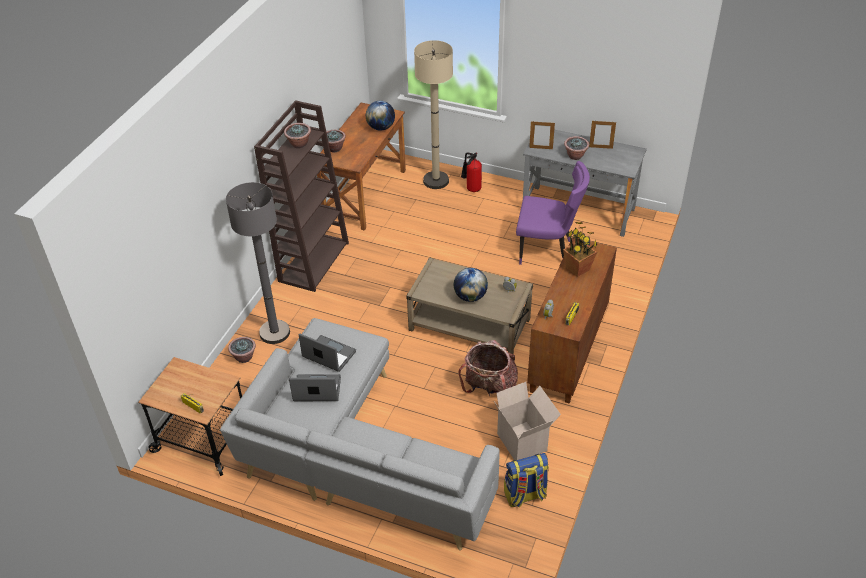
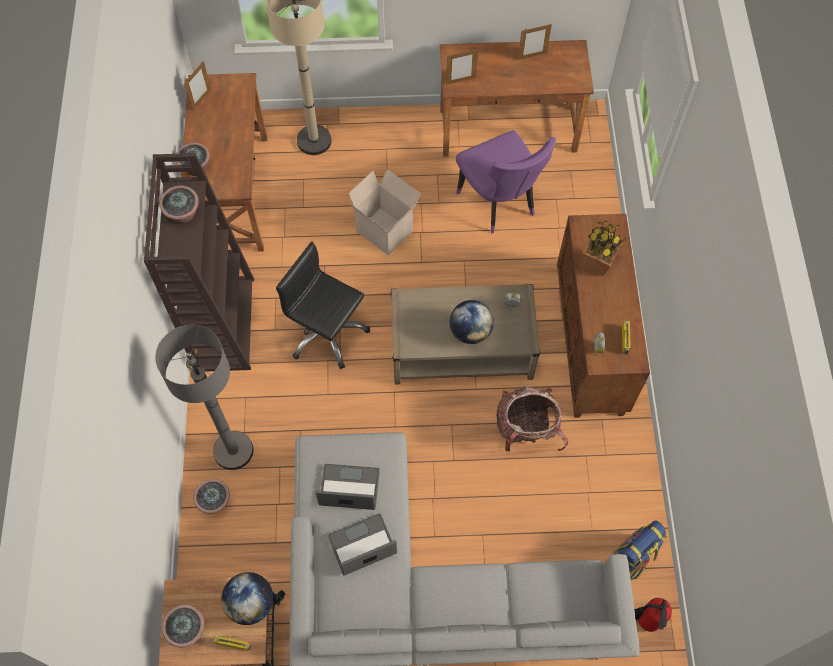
camera: 25 degrees left, 20 degrees up
(361, 116) = (201, 99): none -> picture frame
(379, 287) = (327, 333): none -> black office chair
(381, 127) = (239, 112): globe -> globe (251, 603)
(471, 189) = (364, 139): fire extinguisher -> fire extinguisher (645, 621)
(523, 442) = (599, 489): cardboard box -> cardboard box (386, 231)
(547, 250) = (499, 204): purple chair -> purple chair turned 75 degrees clockwise
(575, 156) = (508, 80): potted plant -> potted plant (188, 630)
(578, 210) = (507, 130): grey desk -> brown desk

